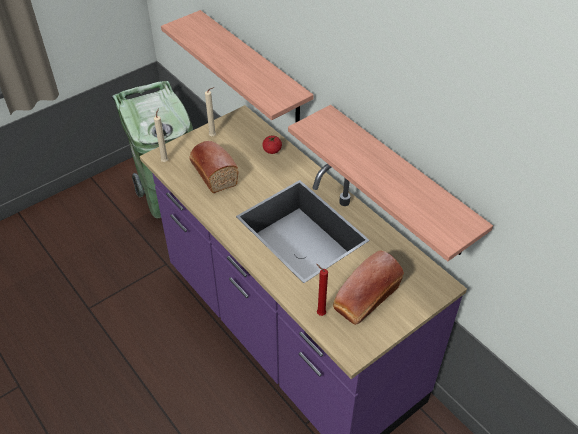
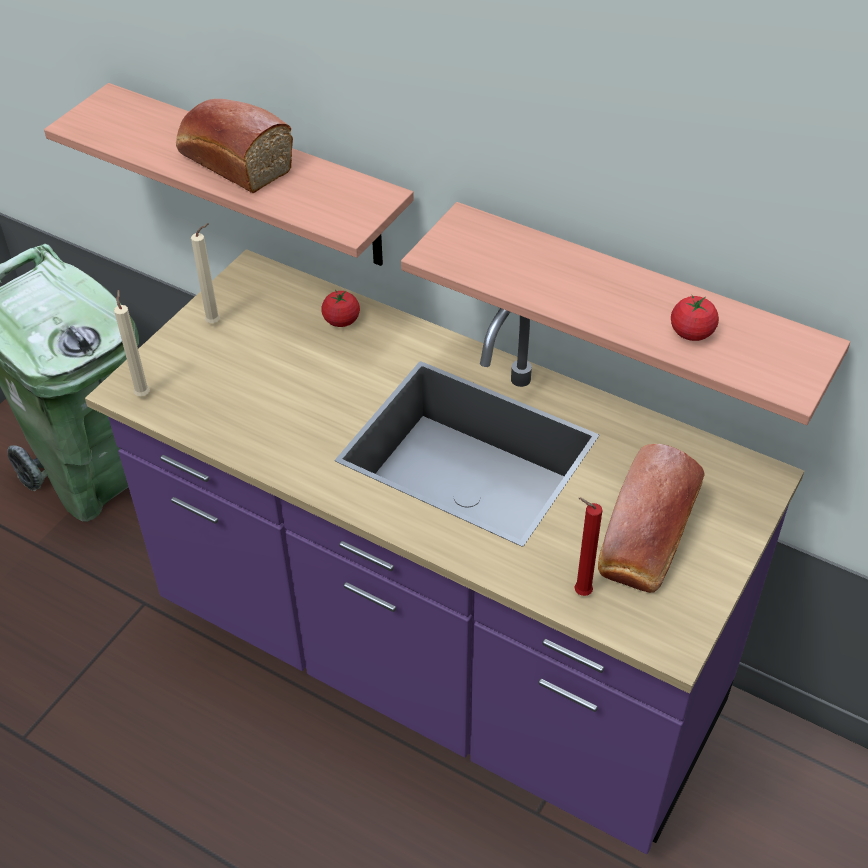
camera: 20 degrees left, 0 degrees up
(212, 172) = (248, 390): bread -> bread (232, 161)
(411, 199) = (691, 333): none -> tomato

